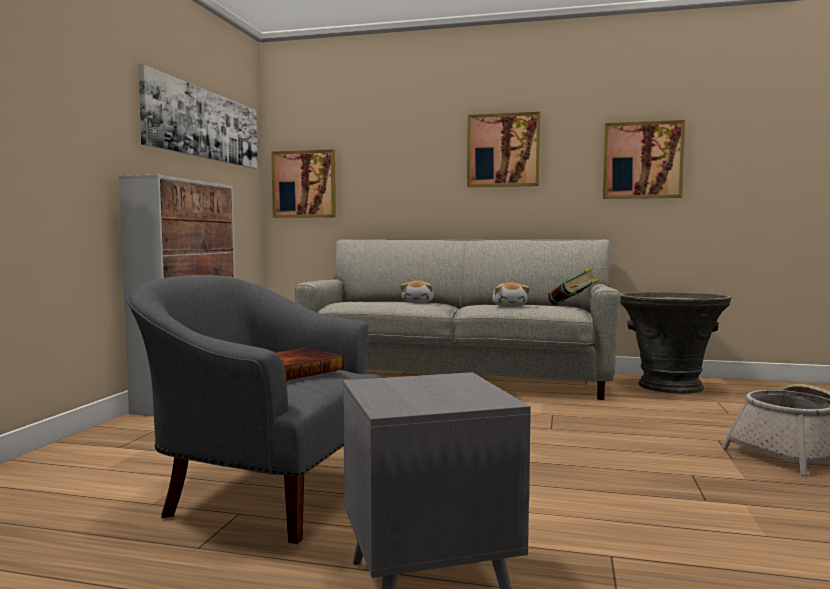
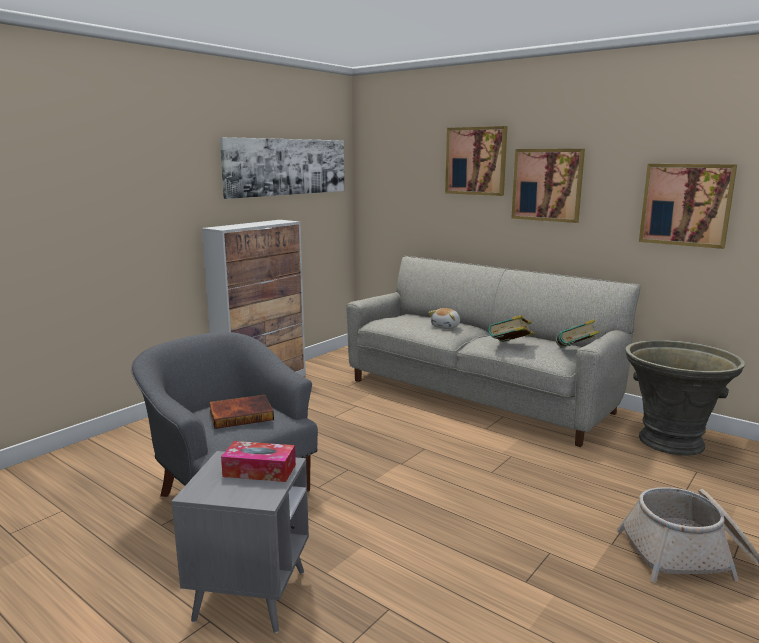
camera: 25 degrees right, 10 degrees up
(304, 184) = (382, 204): picture -> picture (476, 161)
(438, 385) = (259, 470): none -> tissue box
(509, 306) = (510, 346): plush toy -> book

